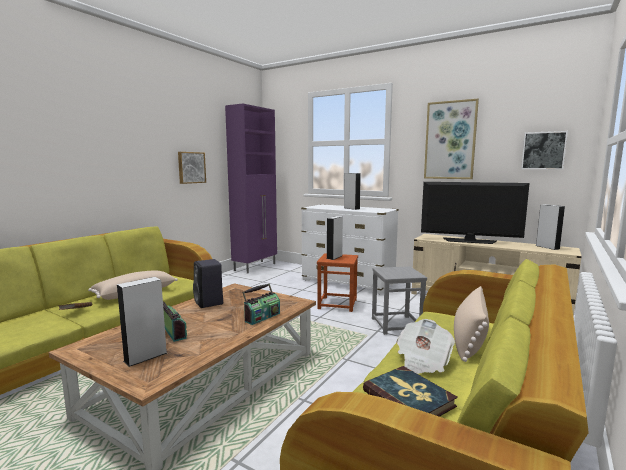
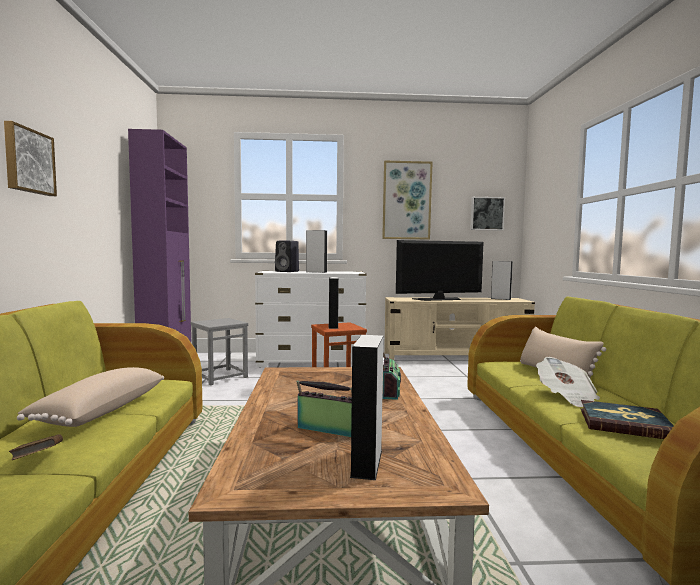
camera: 35 degrees left, 5 degrees down
(191, 167) = (92, 213): picture -> picture (28, 161)
(209, 303) = (289, 391): black speaker -> black speaker (288, 271)
(396, 324) = (423, 389): grey stool -> grey stool (220, 376)

